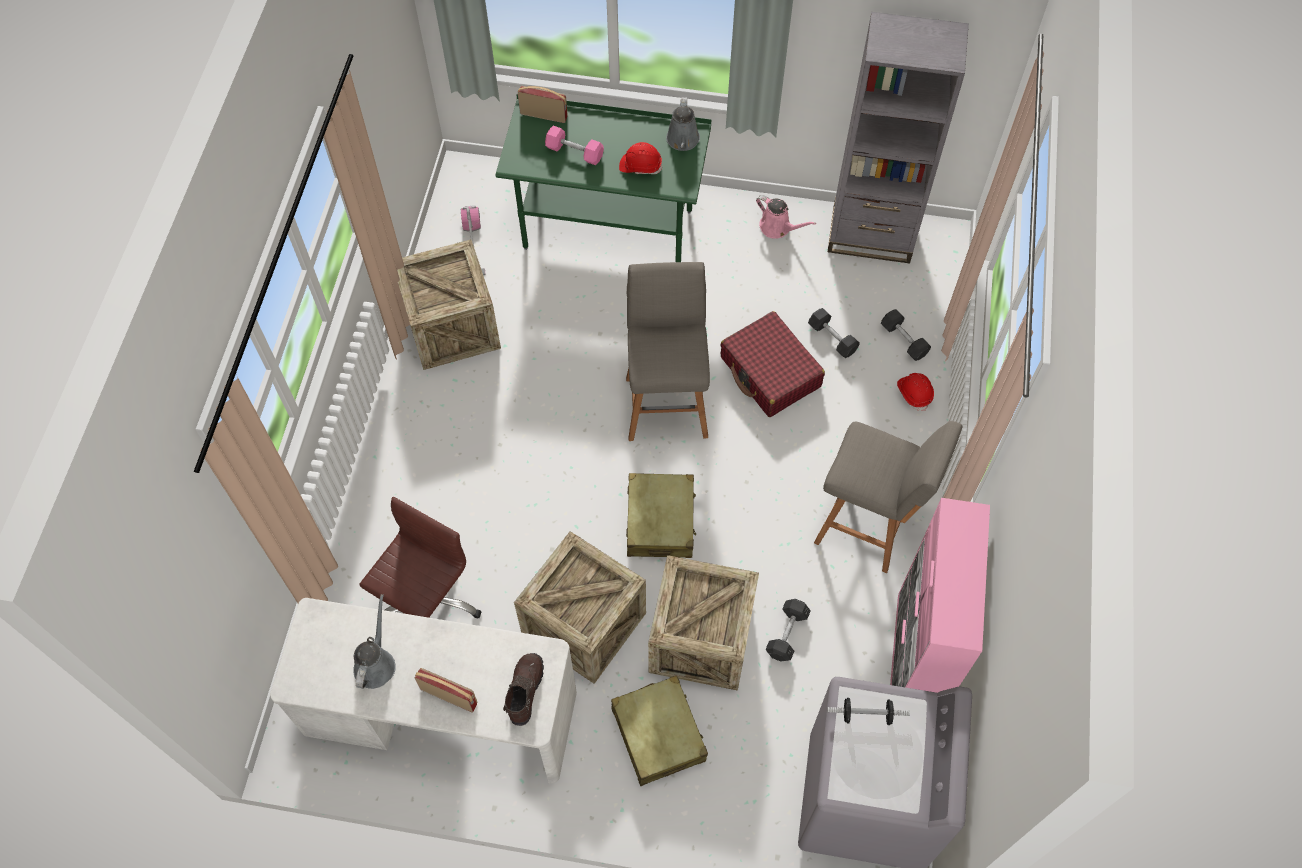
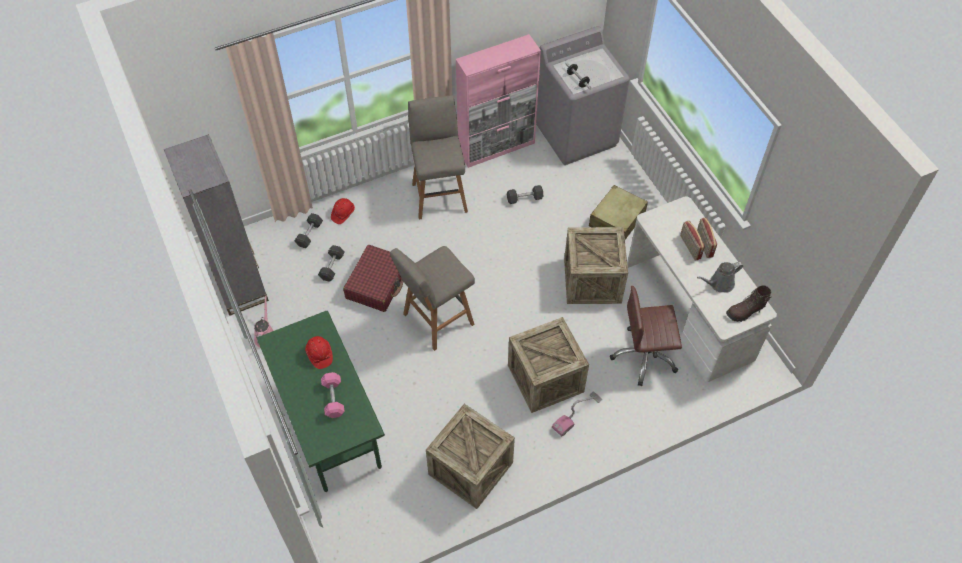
camera: 125 degrees left, 5 degrees down
(473, 243) = (398, 503): vacuum cleaner -> vacuum cleaner (577, 414)
(524, 691) = (673, 218): brown boot -> brown boot (746, 311)
(544, 115) = (313, 438): radio -> radio (689, 247)
(660, 522) = (510, 281): beige suitcase -> none
(683, 141) = (282, 344): grey watering can -> none
(701, 639) = (557, 229): crate -> crate (545, 378)

